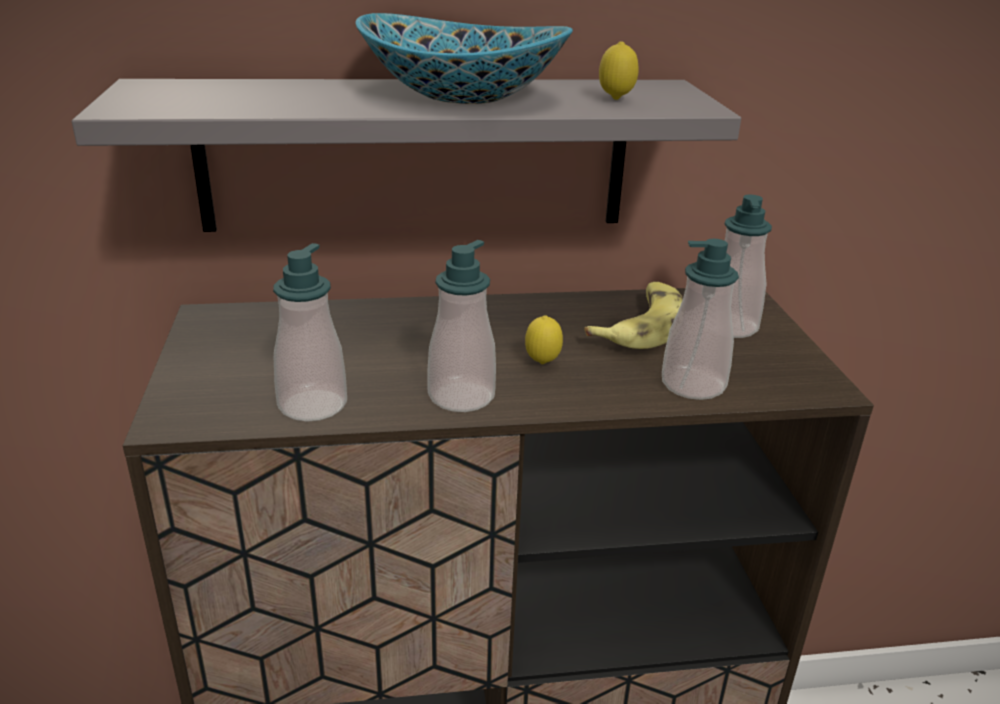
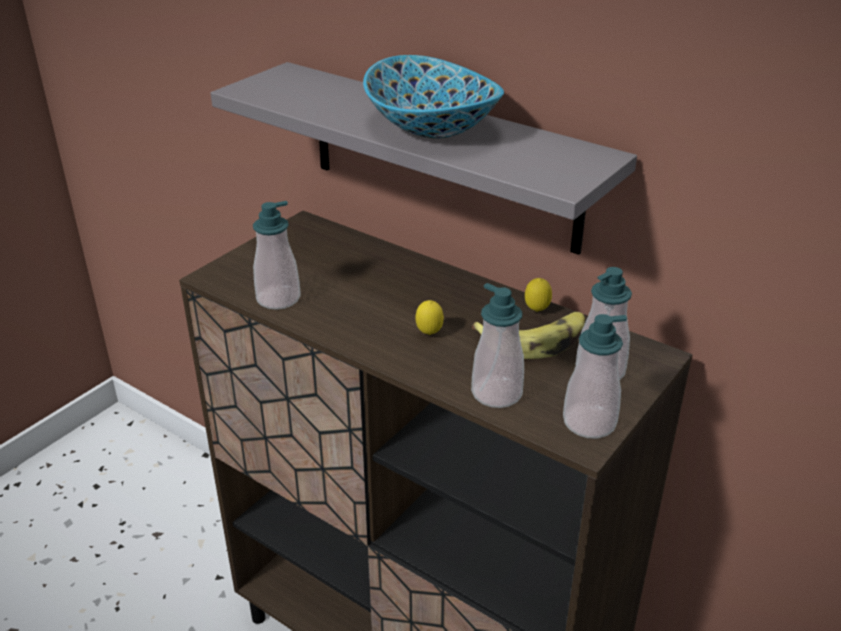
camera: 45 degrees right, 5 degrees up
(461, 396) = (354, 330): soap dispenser -> soap dispenser (589, 422)
(616, 99) = (523, 160): lemon -> lemon (537, 311)

